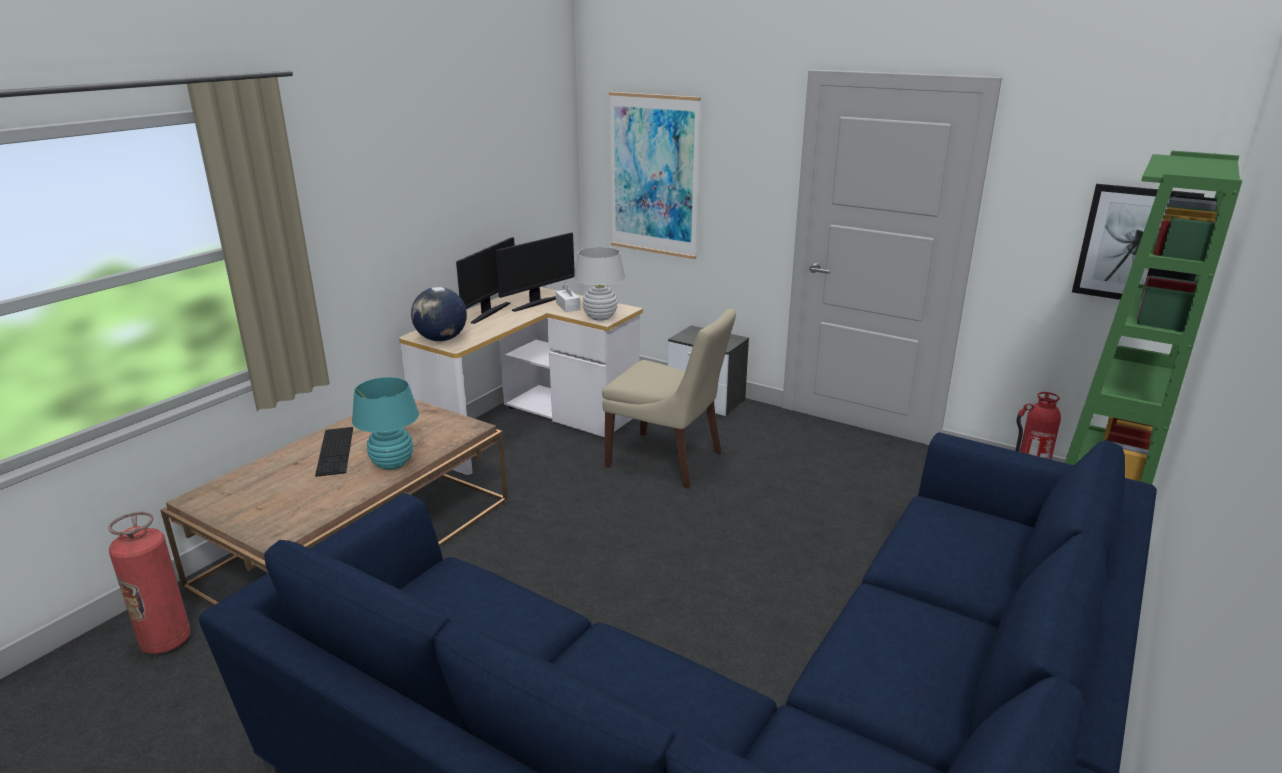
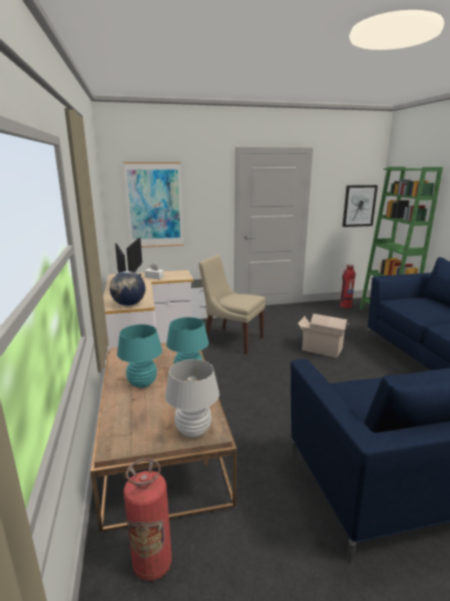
camera: 45 degrees left, 5 degrees down
(335, 451) = (142, 383): keyboard -> turquoise table lamp
(600, 317) = (181, 277): white table lamp -> white table lamp (193, 431)
(668, 460) = (231, 340): beige chair -> beige chair turned 135 degrees counterclockwise
(780, 545) = (321, 348): none -> cardboard box

